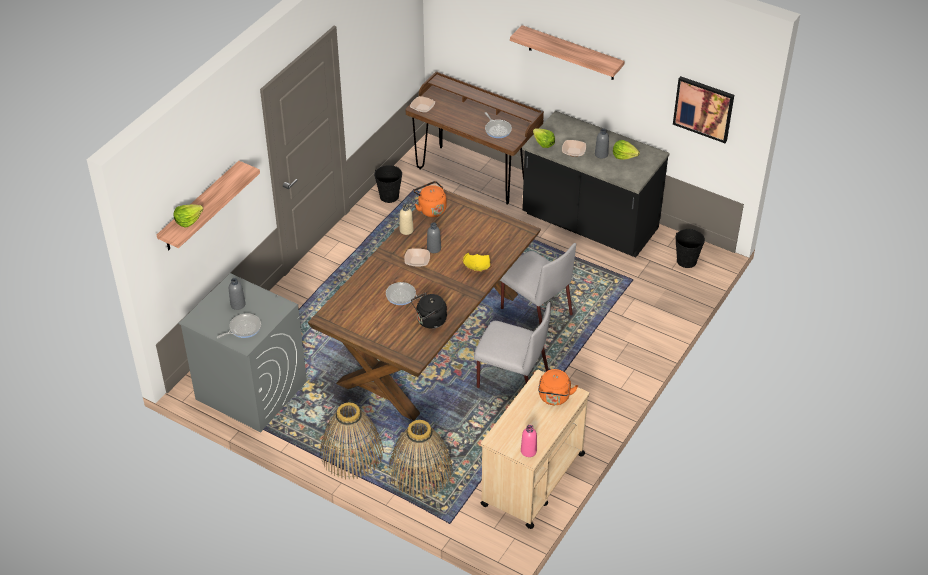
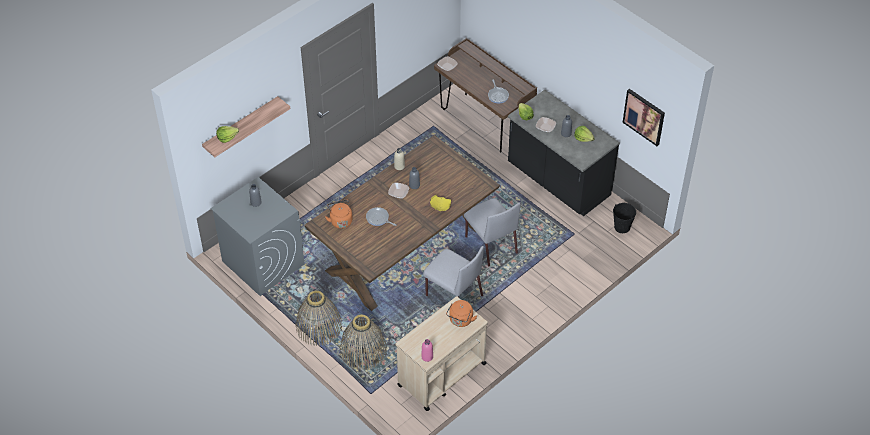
camera: 15 degrees right, 5 degrees up
(243, 328) = (254, 222): frying pan -> none
(389, 196) = (413, 128): black bucket -> none
(430, 209) = (423, 153): orange kettle -> orange kettle (340, 220)
(430, 321) = (391, 242): black kettle -> none
(571, 53) = (557, 51): shelf -> none

